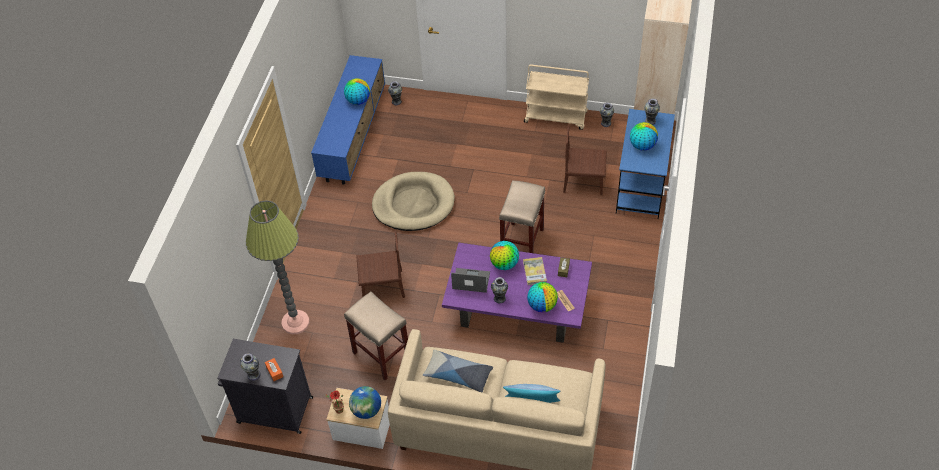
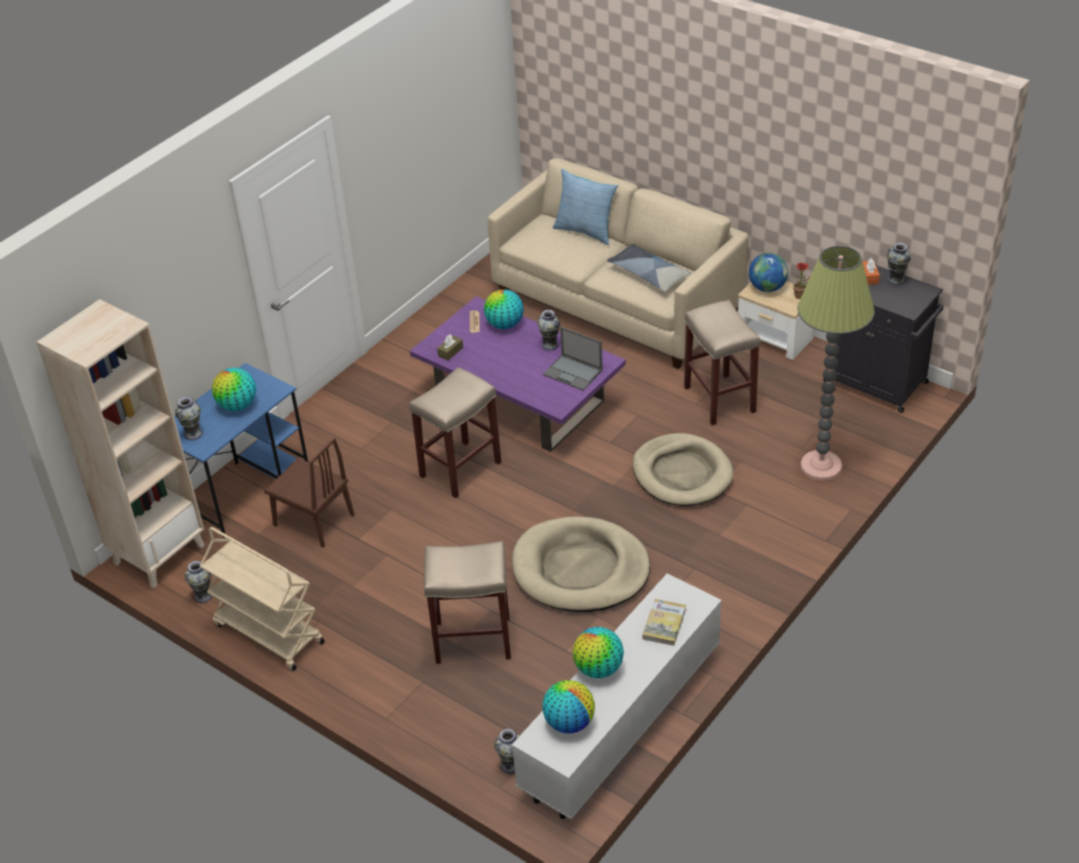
camera: 155 degrees left, 10 degrees down
(353, 134) = (620, 724): blue tv stand -> white tv stand
(382, 286) = (682, 474): brown chair -> beige dog bed
(449, 149) = (474, 639): none -> beige stool
(504, 264) = (518, 378): globe -> globe (569, 722)
(534, 272) = (487, 359): book -> book (664, 624)

